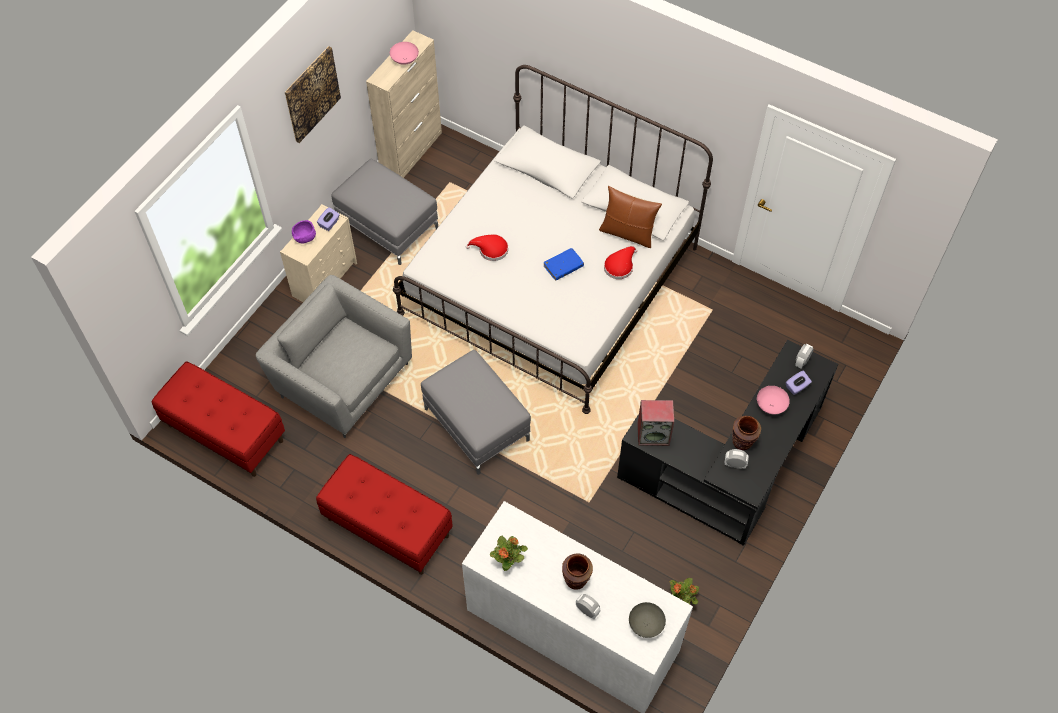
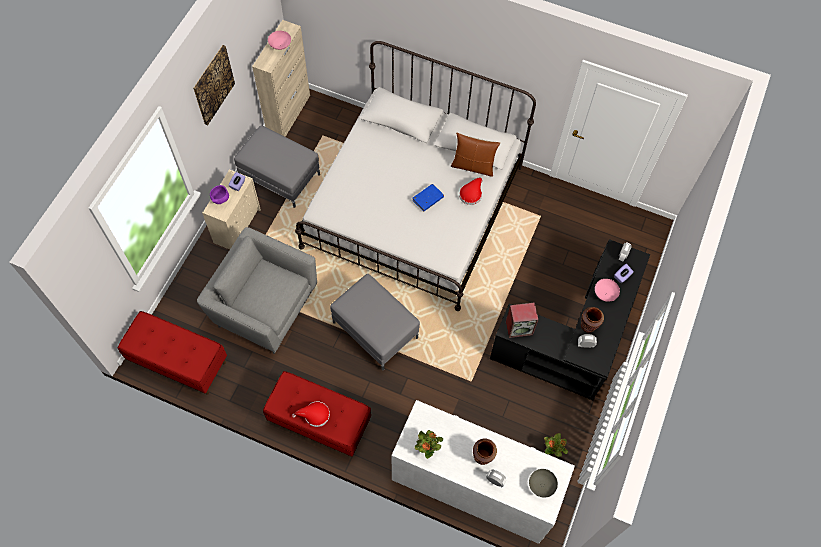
camera: 10 degrees left, 5 degrees up
(490, 250) = (369, 192): red hat -> red hat (314, 415)

